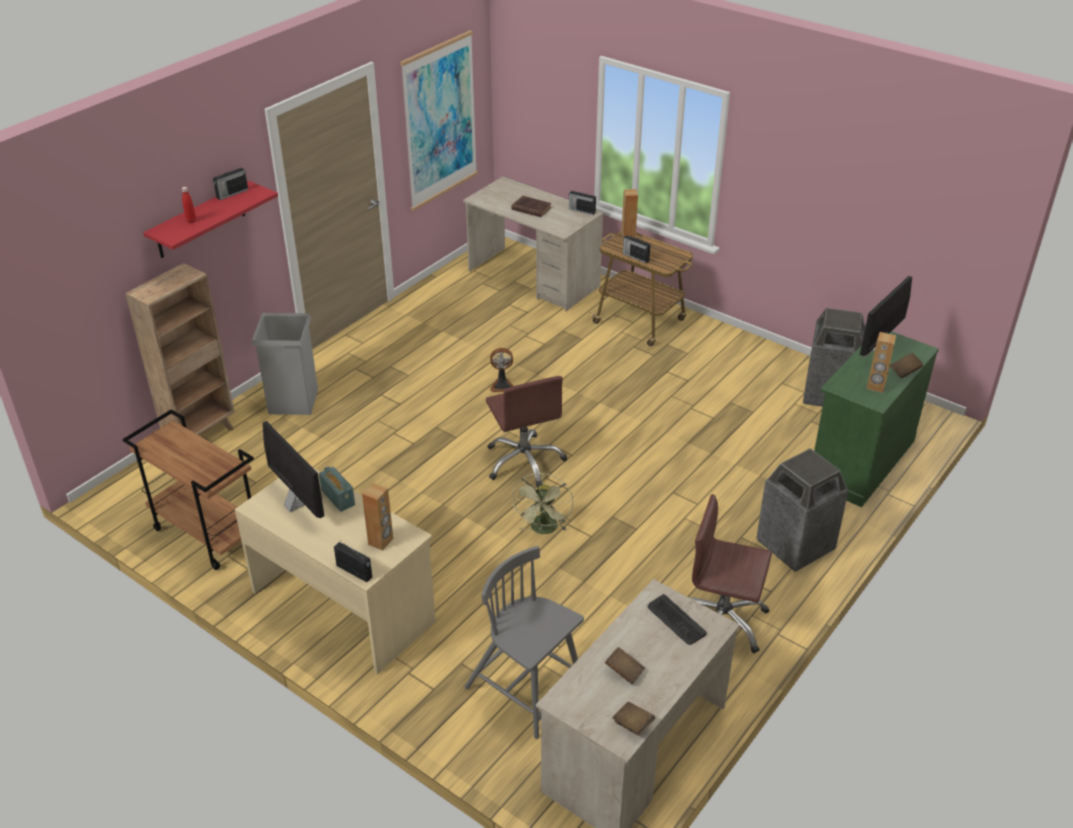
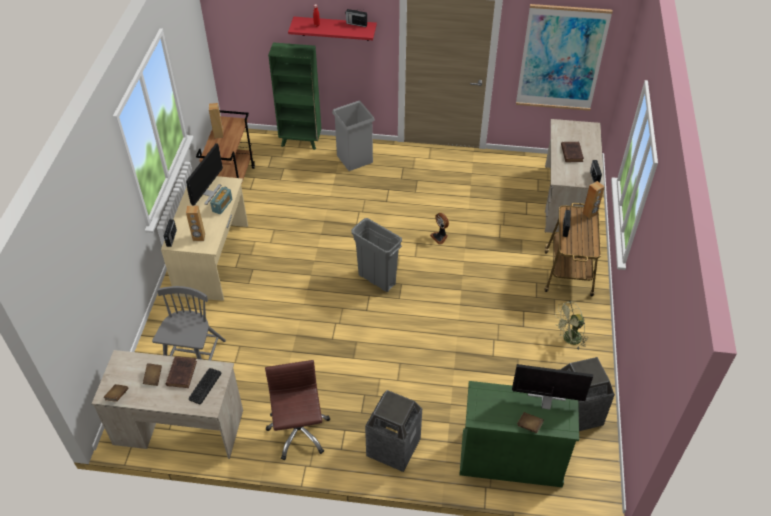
camera: 60 degrees right, 10 degrees up
(202, 436) = (301, 141): brown bookcase -> green bookcase
(524, 461) = (376, 279): brown office chair -> grey trash can
(544, 530) = (323, 314): green fan -> green fan (568, 339)
(635, 637) = (182, 372): none -> brown book
(875, 387) = (495, 412): brown speaker -> brown speaker (218, 134)

